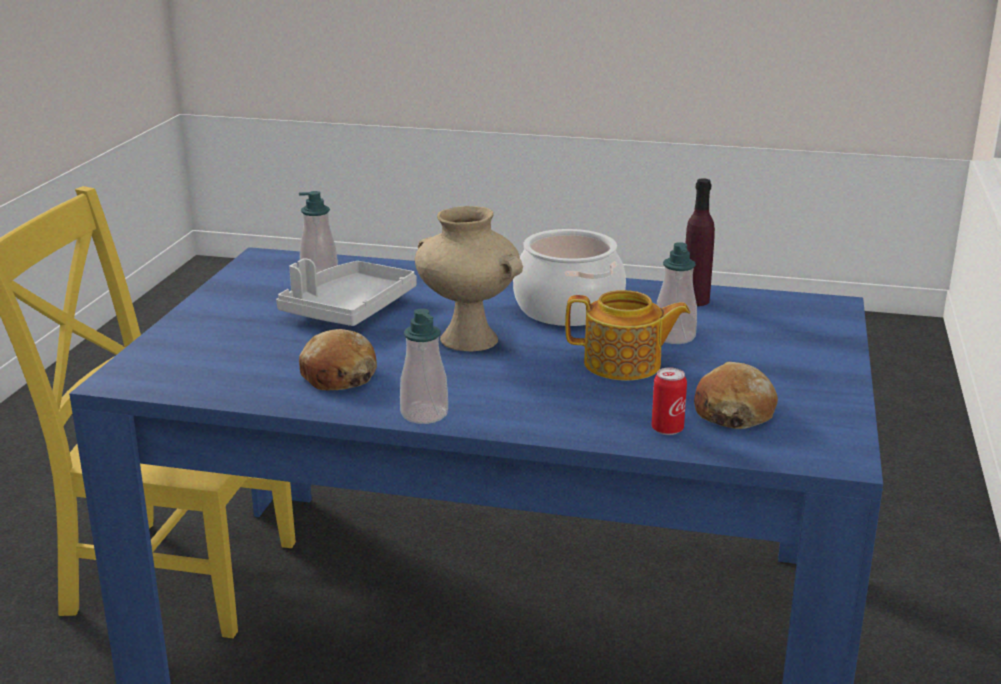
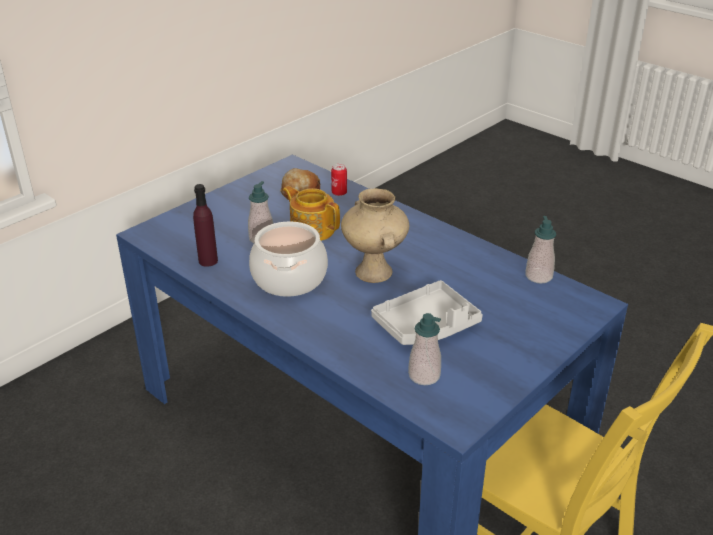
camera: 150 degrees left, 10 degrees up
(338, 376) = (467, 268): bread -> none
(424, 414) = (438, 231): soap dispenser -> soap dispenser (538, 276)

